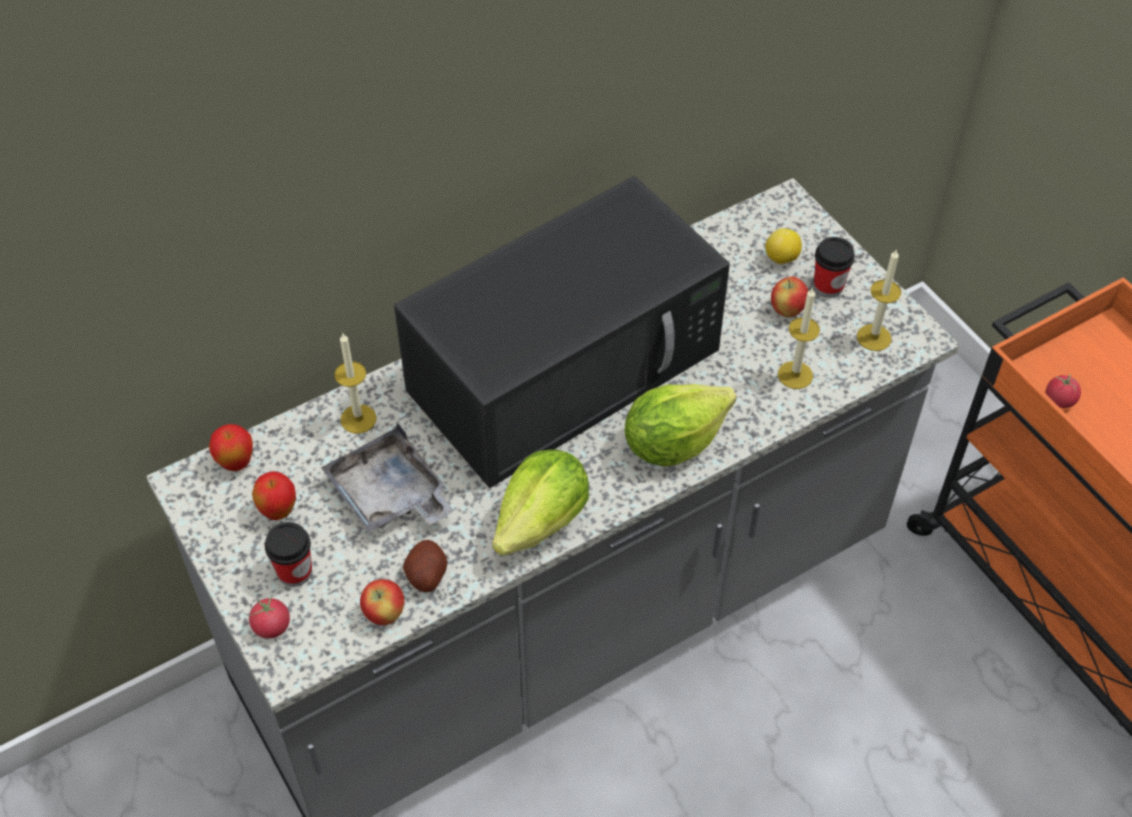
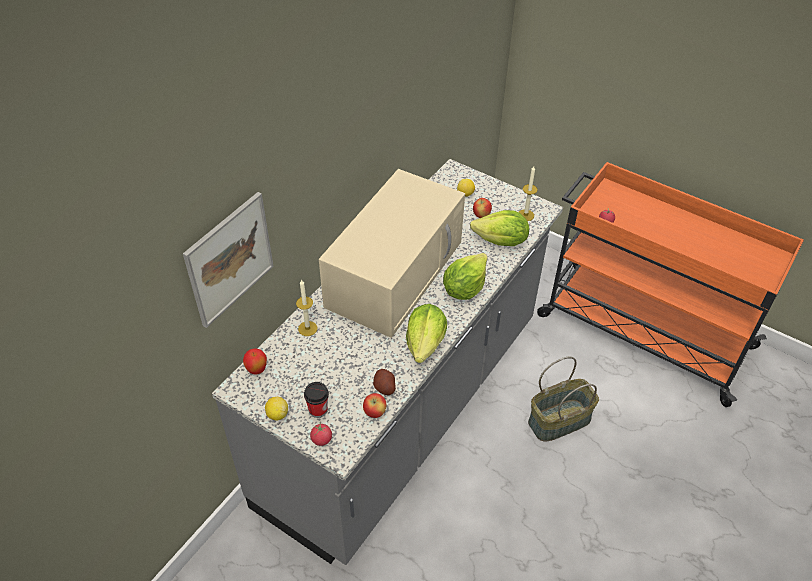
camera: 25 degrees left, 5 degrees down
(204, 261) = (229, 259): none -> picture
(226, 554) = (277, 414): none -> lemon
(278, 511) = (292, 385): apple -> none
(389, 495) = (344, 358): grey tray -> none
(567, 366) = (395, 271): black microwave -> beige microwave
(795, 375) = (501, 242): candle -> lettuce
(828, 286) = (493, 200): cup -> none
(842, 742) = (559, 420): none -> basket

